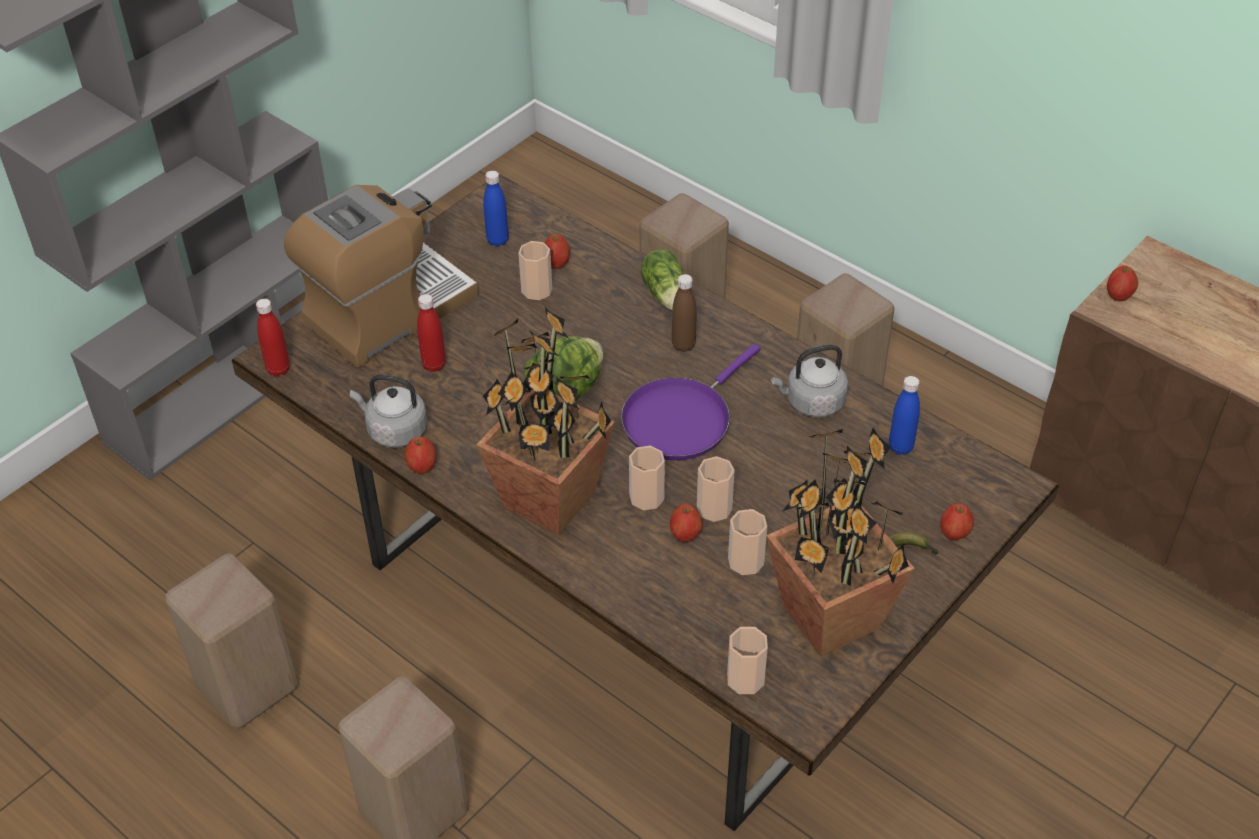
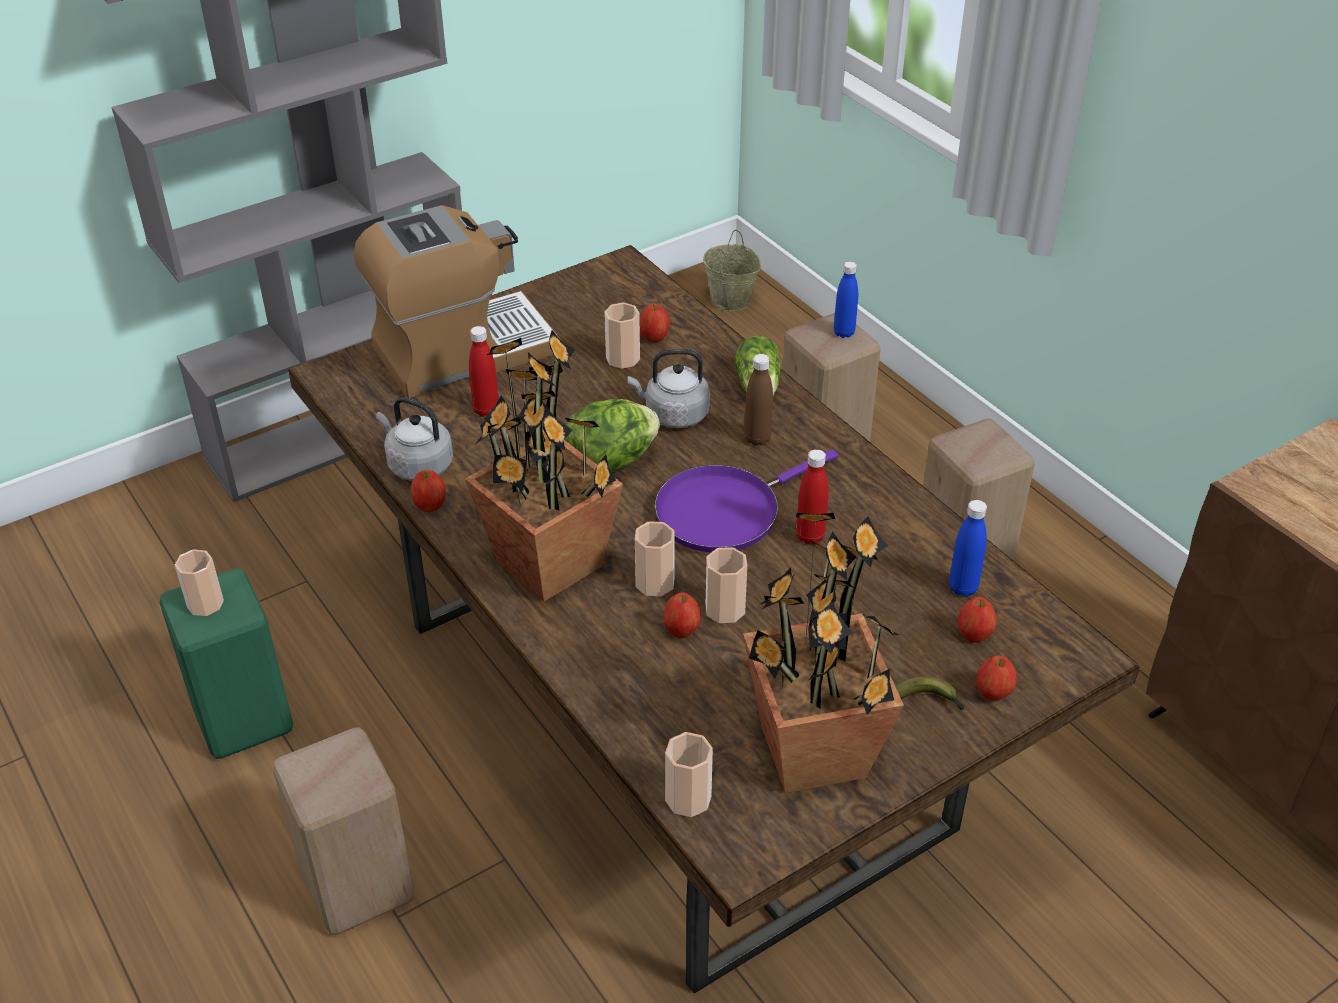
camera: 15 degrees right, 5 degrees down
(244, 687) = (240, 719): beige stool -> green stool
(278, 369) = (329, 386): red bottle -> red bottle (810, 536)
(497, 240) = (602, 305): blue bottle -> blue bottle (844, 333)
(550, 185) = (731, 301): none -> beige bucket
(746, 561) = (738, 672): cup -> cup (205, 604)
(812, 402) = (877, 522): grey kettle -> grey kettle (673, 415)
(1118, 296) = (1276, 474): apple -> apple (974, 635)

